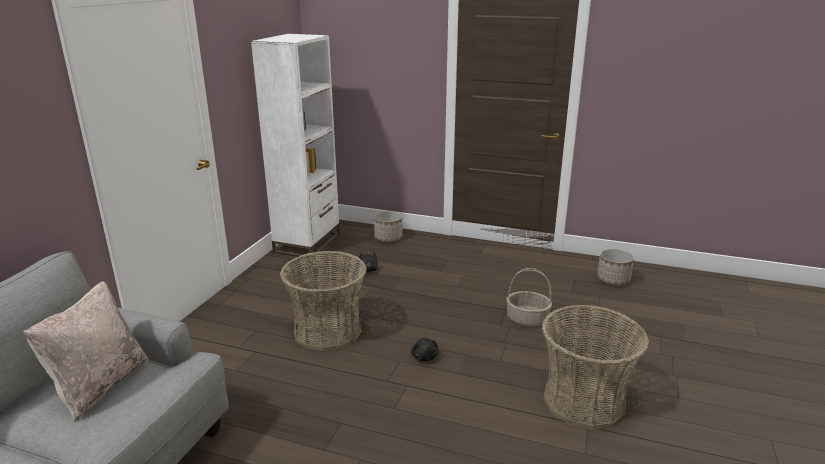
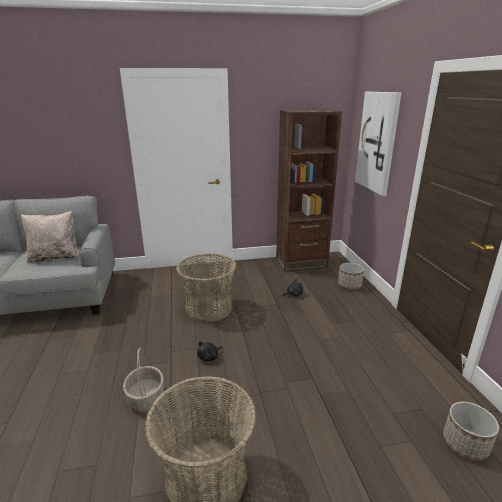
camera: 60 degrees right, 0 degrees up
(307, 243) = (301, 263): white bookcase -> brown bookcase
(369, 66) = (377, 142): none -> picture
(527, 319) = (309, 396): basket -> basket (146, 398)

